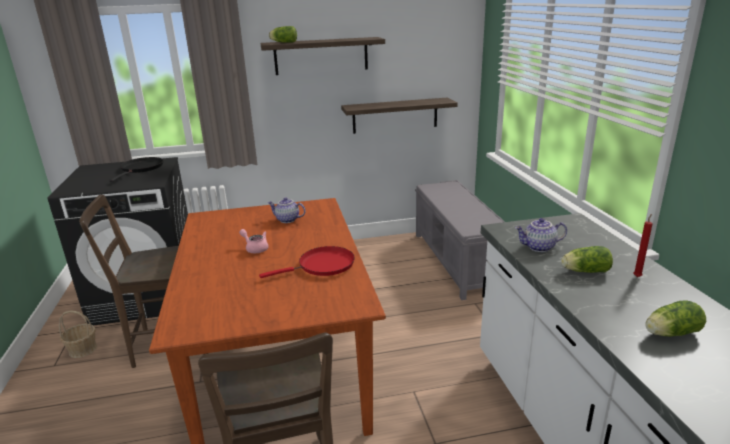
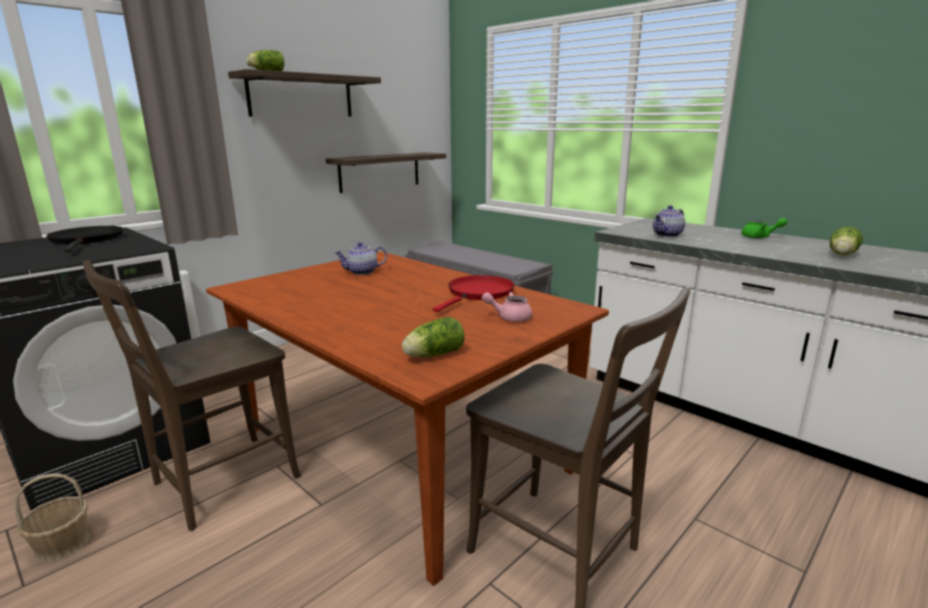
camera: 35 degrees left, 5 degrees down
(255, 248) = (372, 297): pink teapot -> pink teapot (509, 317)
(584, 271) = (725, 240): lettuce -> lettuce (432, 355)
(637, 276) = (759, 237): red candle -> green teapot

